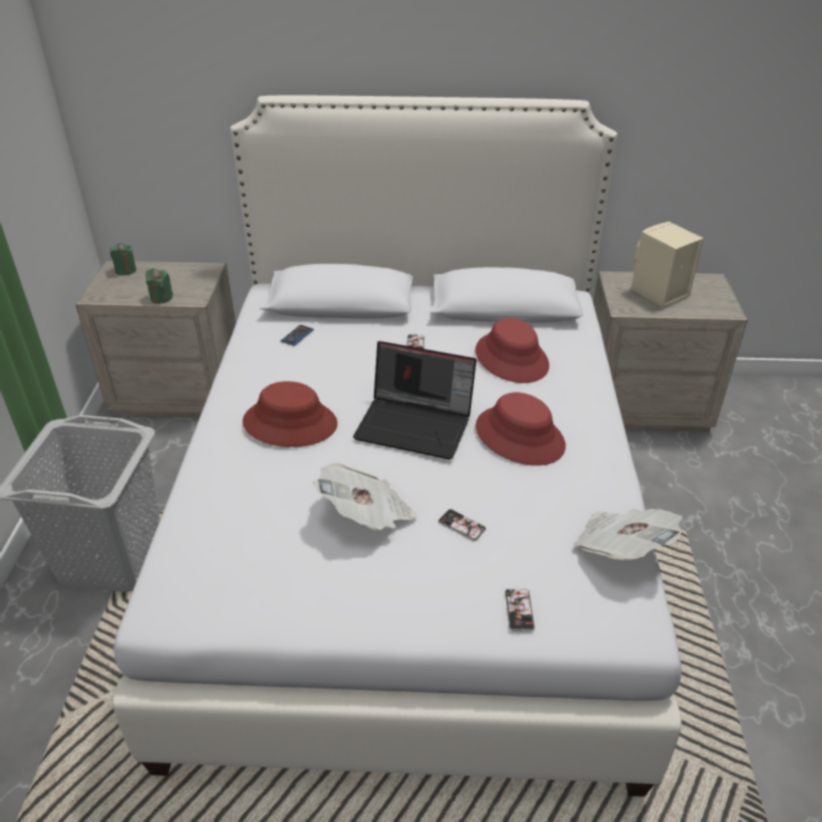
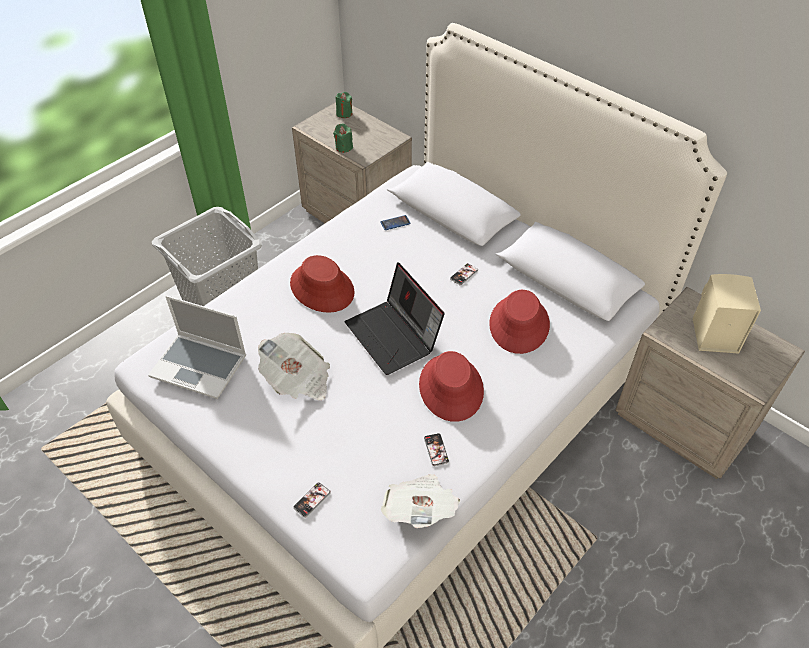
camera: 40 degrees right, 10 degrees up
(240, 567) = (200, 366): none -> laptop
(462, 525) = (343, 424): phone -> phone (436, 450)

